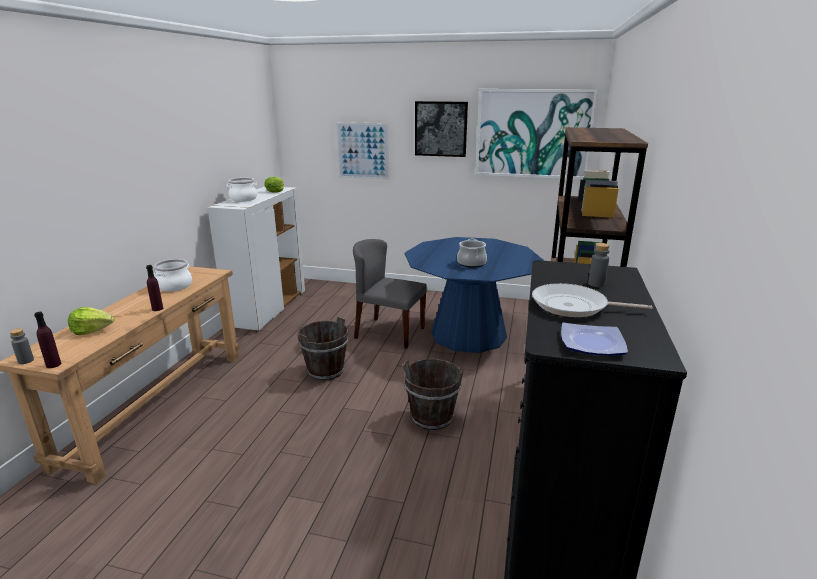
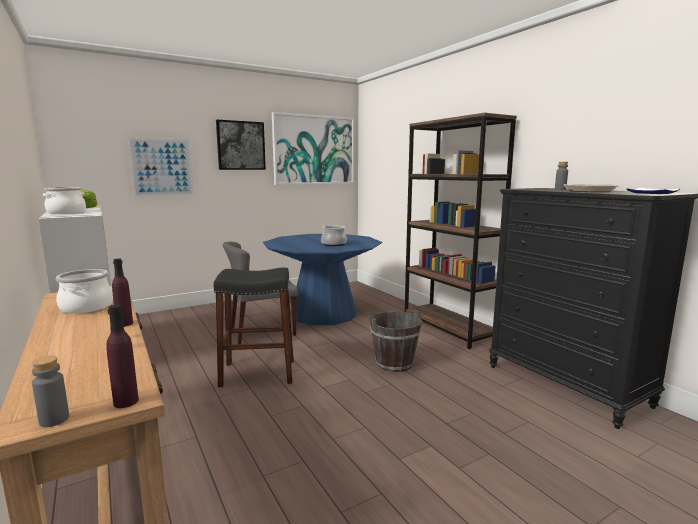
camera: 45 degrees left, 10 degrees down
(92, 330) = (81, 363): lettuce -> none
(325, 371) = (258, 373): brown bucket -> black stool

